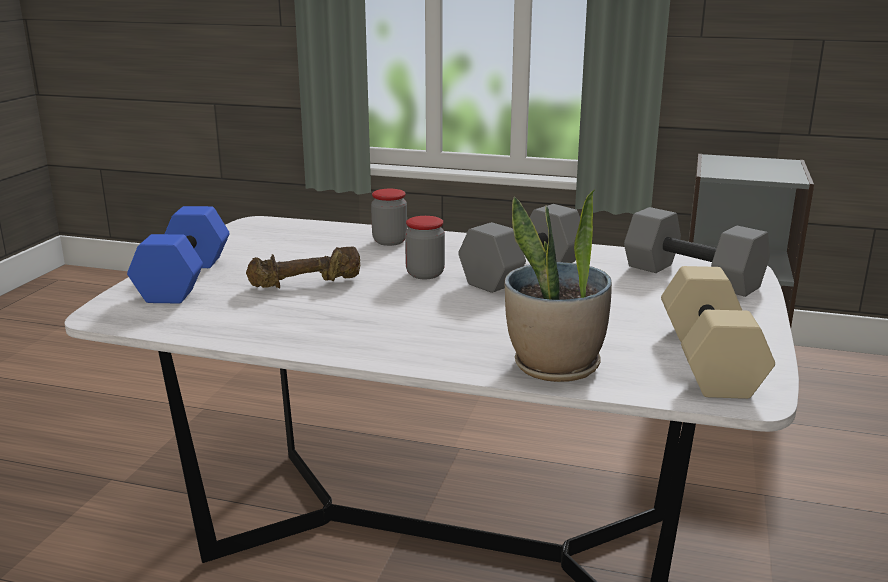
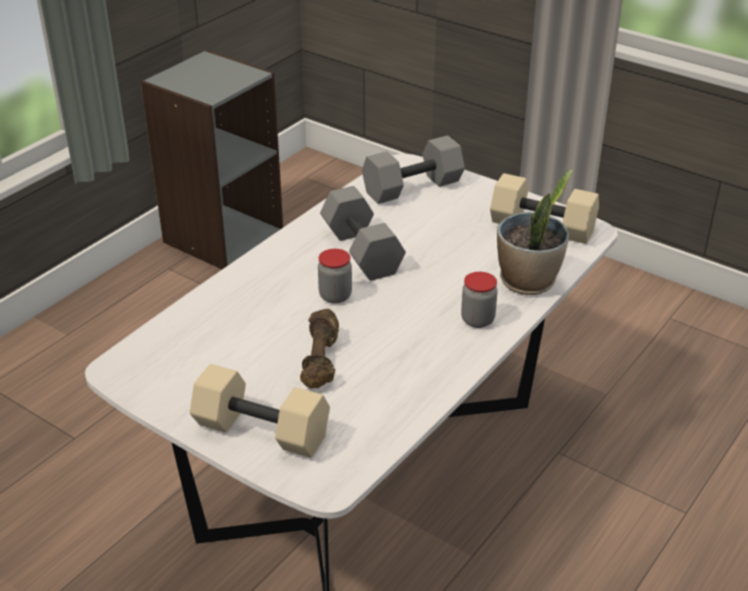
camera: 70 degrees left, 15 degrees up
(186, 279) = (263, 430): blue dumbbell -> beige dumbbell
(389, 241) = (239, 297): jar -> jar (477, 320)

